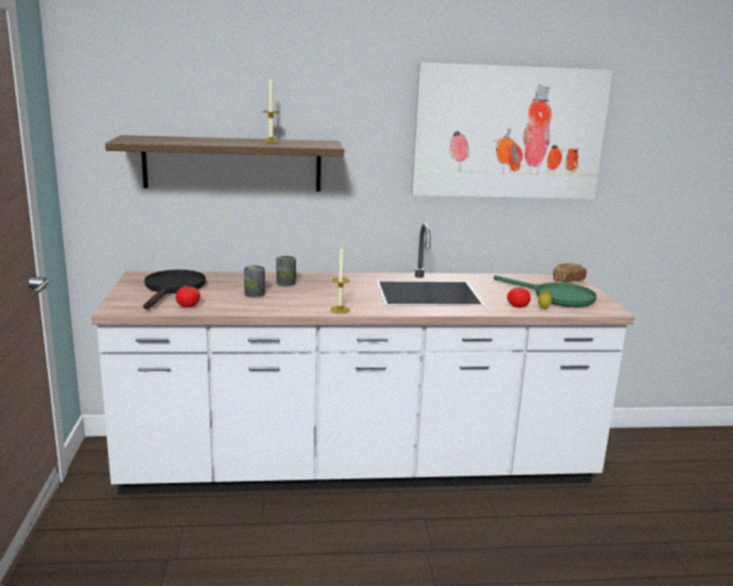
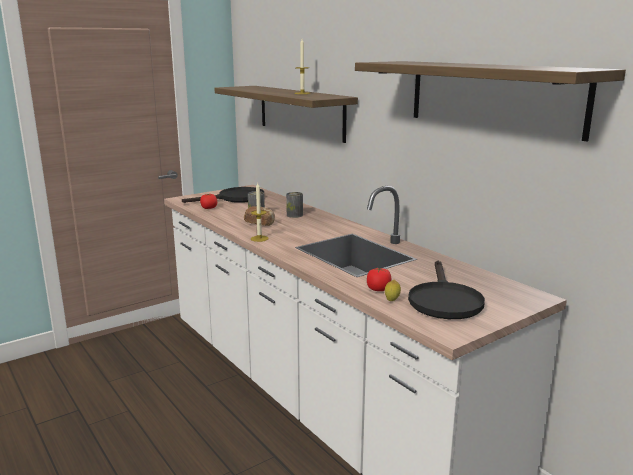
camera: 60 degrees right, 0 degrees up
(508, 132) = (492, 96): picture -> shelf
(555, 297) = (443, 300): green frying pan -> black frying pan
(567, 280) = (521, 297): bread -> bread (260, 223)

